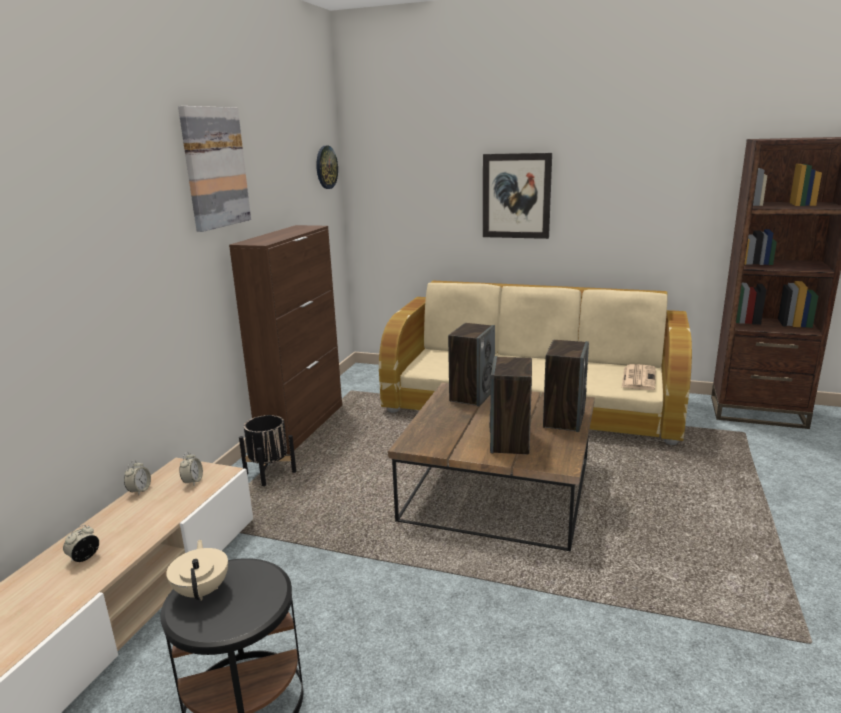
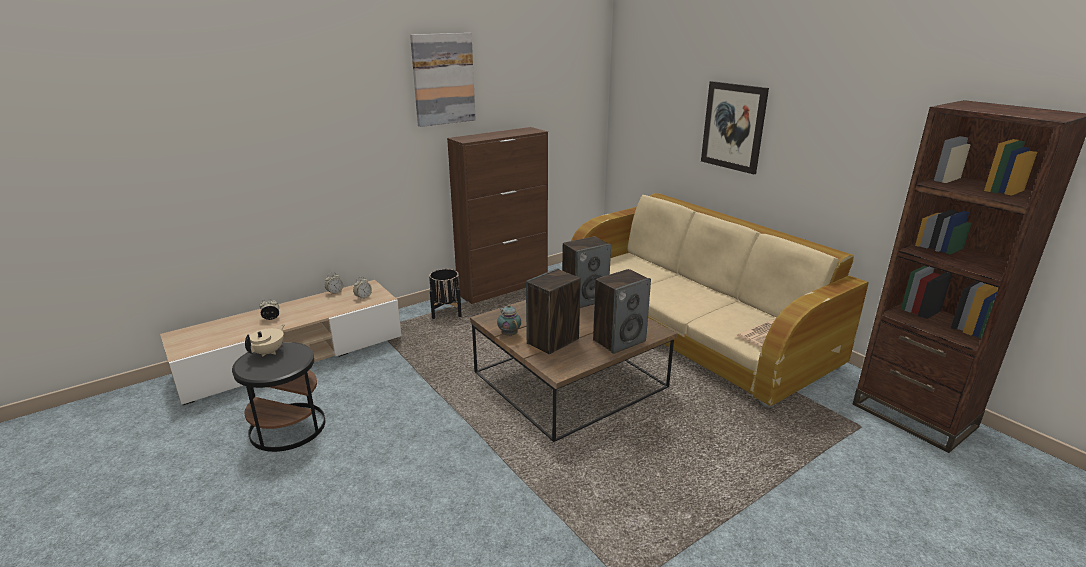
camera: 35 degrees right, 5 degrees up
(326, 167) = (584, 78): wall clock -> none
(457, 451) = (509, 334): none -> teapot

